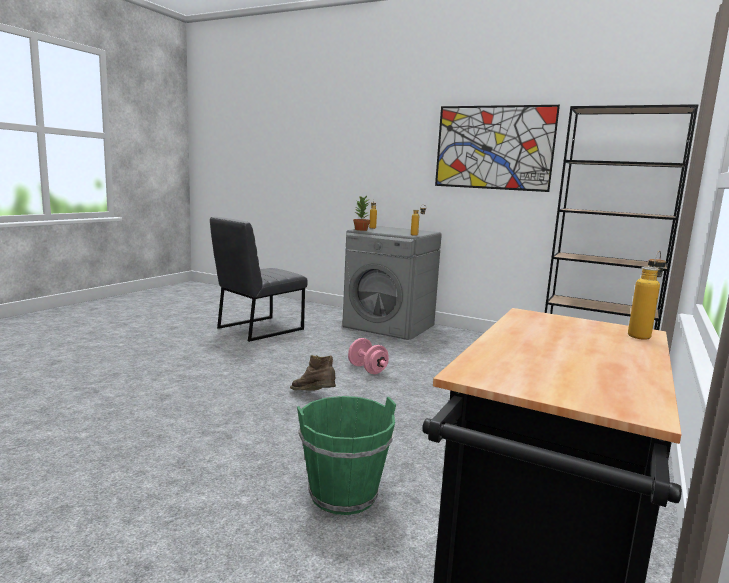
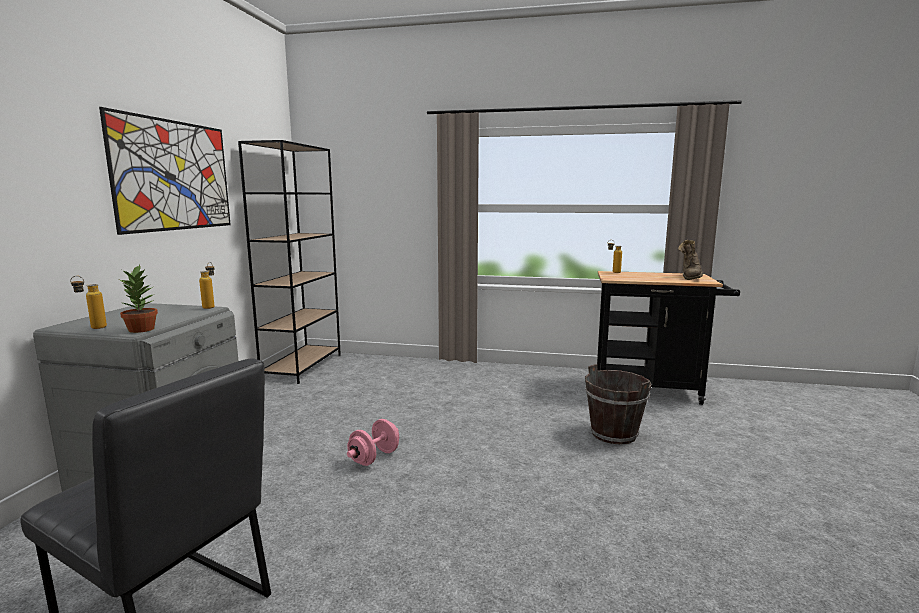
camera: 105 degrees left, 0 degrees up
(313, 396) = (472, 474): brown boot -> brown boot (690, 277)
(343, 495) = (614, 434): green bucket -> brown bucket

